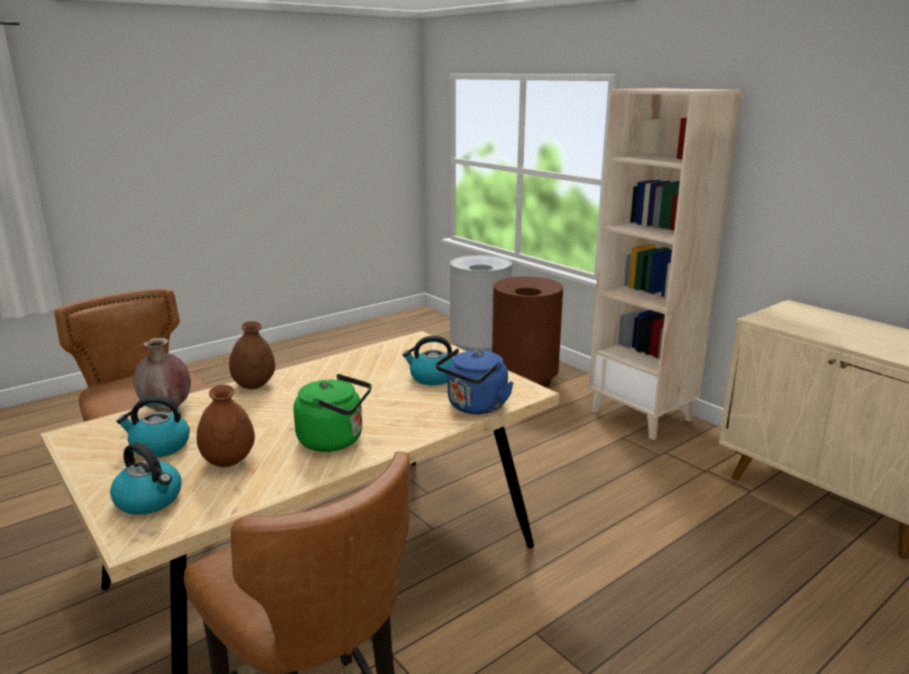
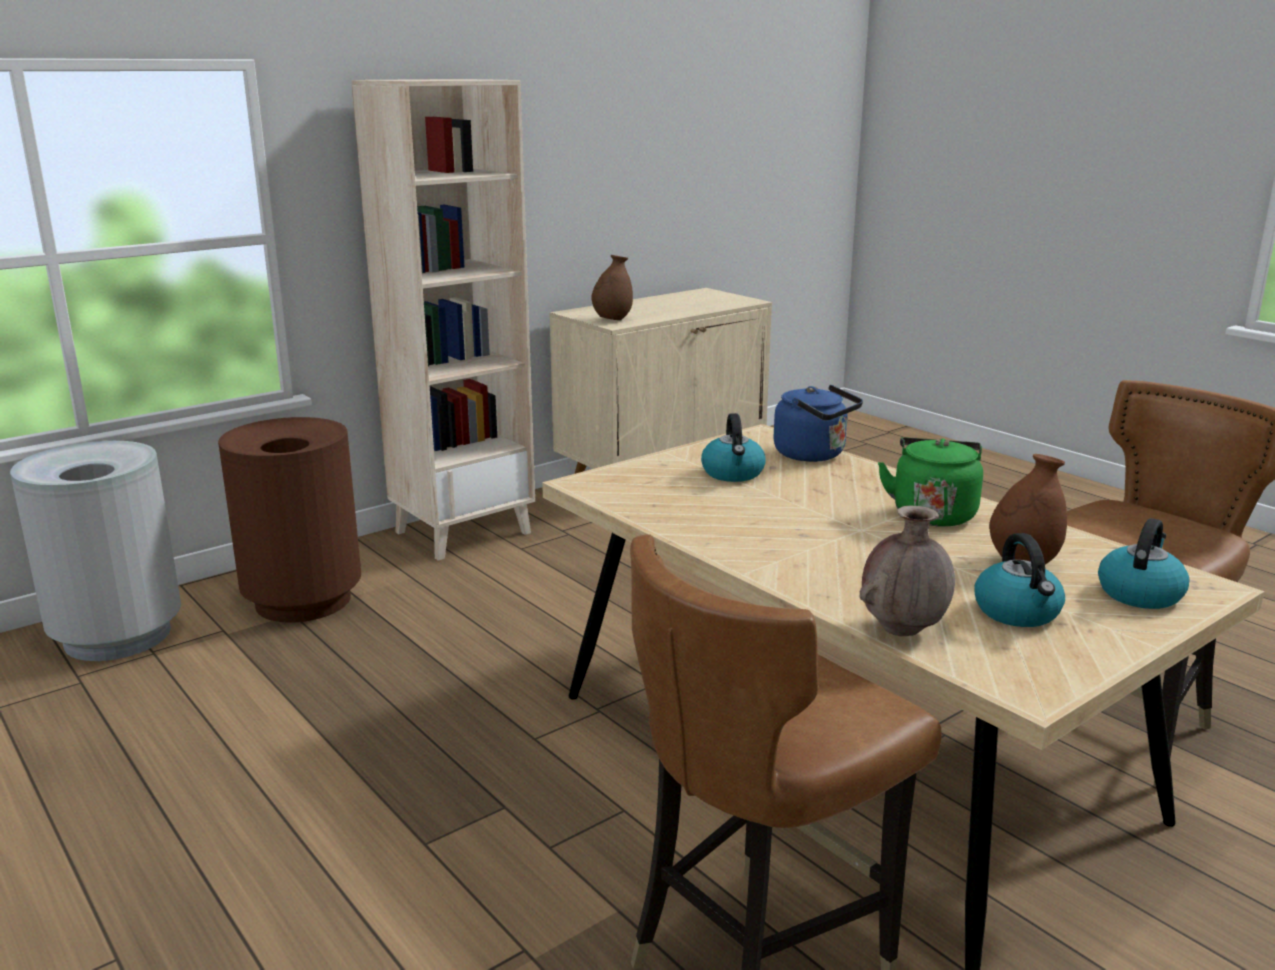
camera: 90 degrees left, 0 degrees up
(254, 385) = (789, 576): brown vase -> brown vase (612, 319)

